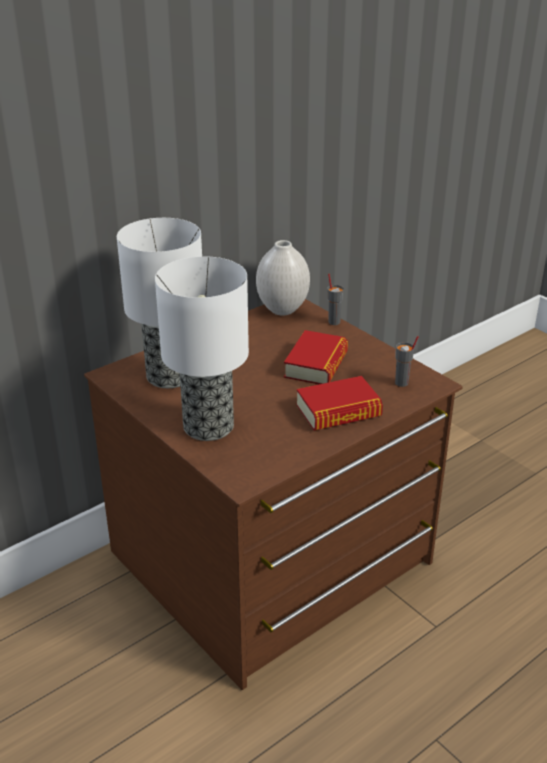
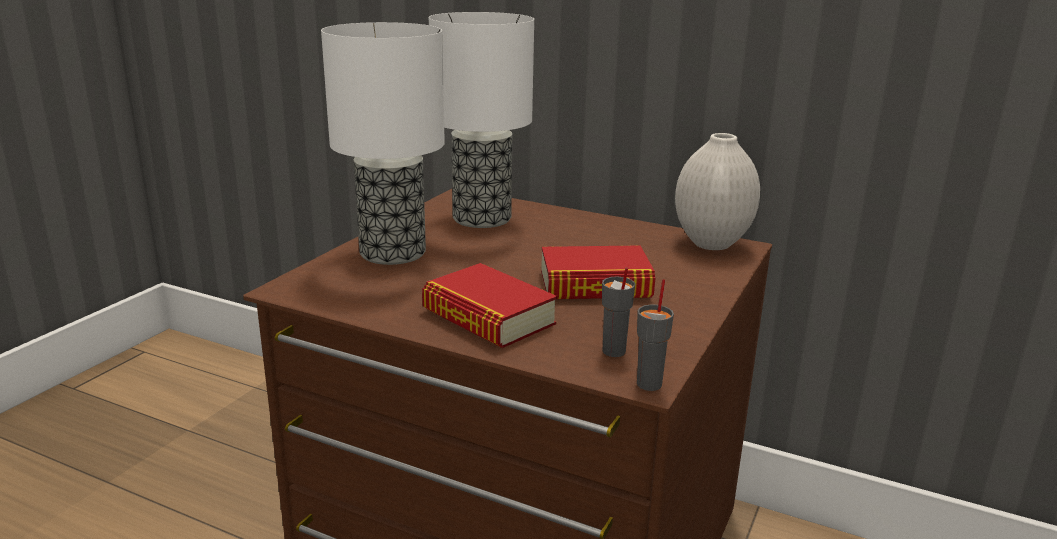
camera: 65 degrees right, 10 degrees down
(334, 322) = (728, 278): grey cup -> grey cup (650, 384)

